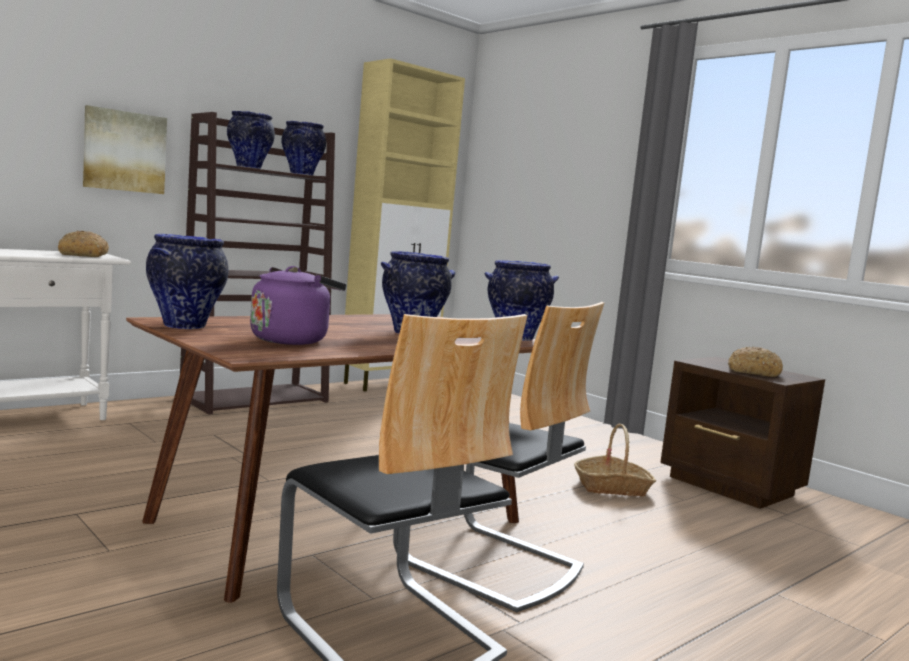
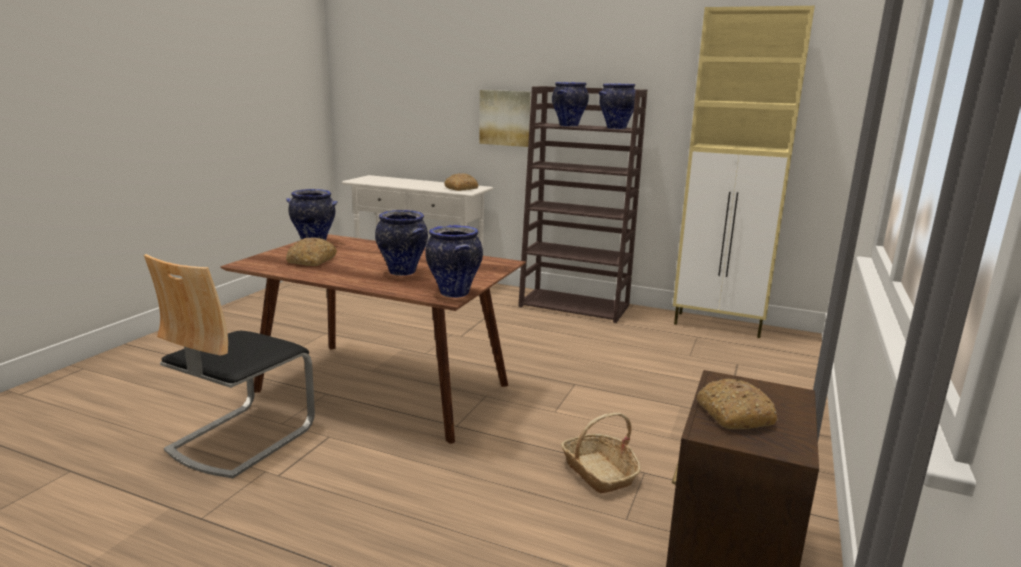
camera: 65 degrees right, 10 degrees up
(292, 340) = (312, 260): purple kettle -> bread
(489, 563) = (361, 447): chair -> none

